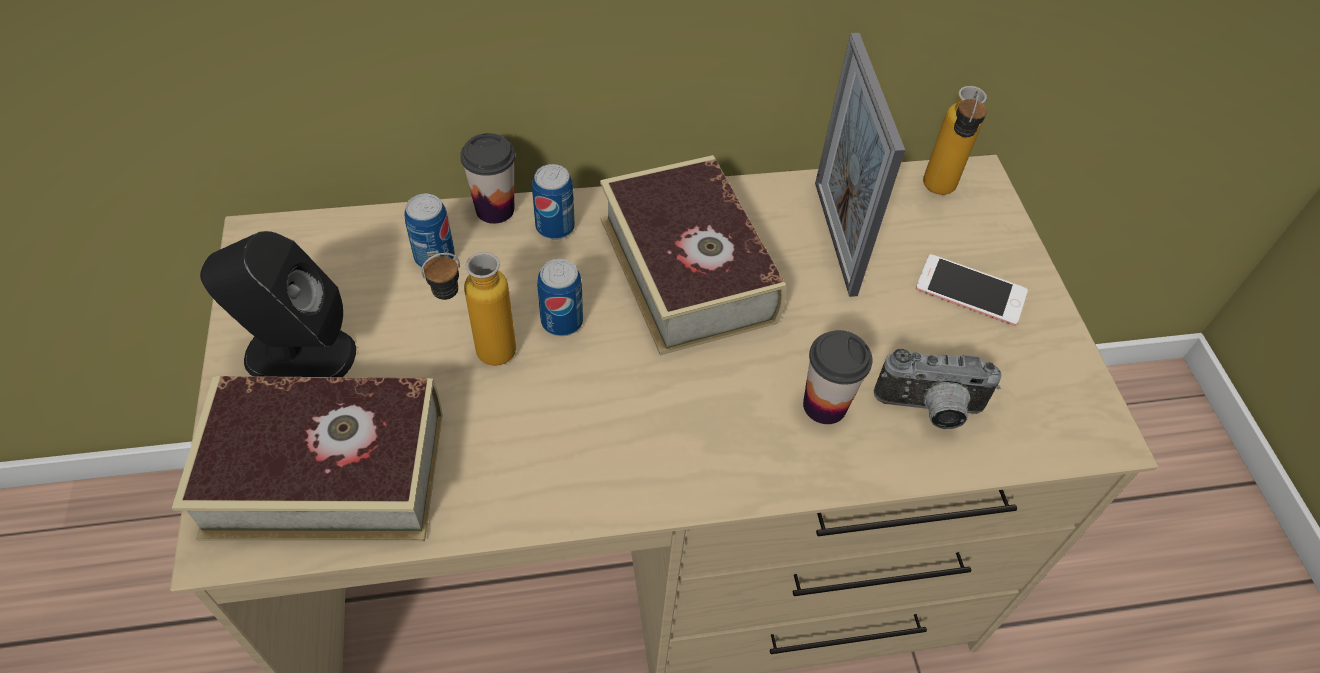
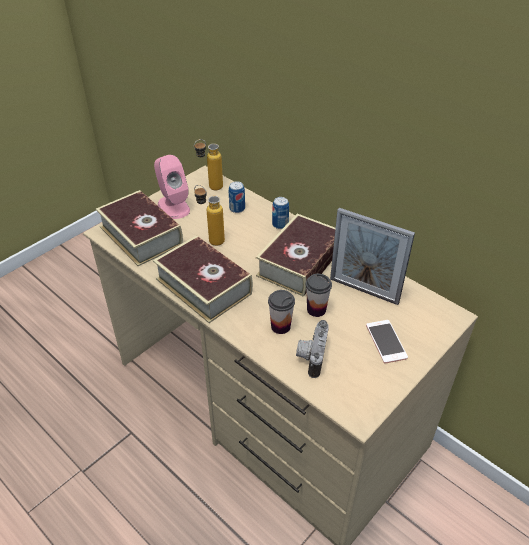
camera: 55 degrees right, 10 degrees down
(298, 354) = (173, 206): black speaker -> pink speaker
(495, 209) = (271, 208): cup -> cup (316, 309)
(562, 321) = (244, 248): can -> none
(608, 457) = (203, 286): none -> book
(835, 237) = (363, 290): picture frame -> picture frame turned 105 degrees counterclockwise
(930, 410) = (310, 356): camera -> camera turned 45 degrees clockwise
(937, 194) = (426, 308): bottle -> bottle (210, 188)

